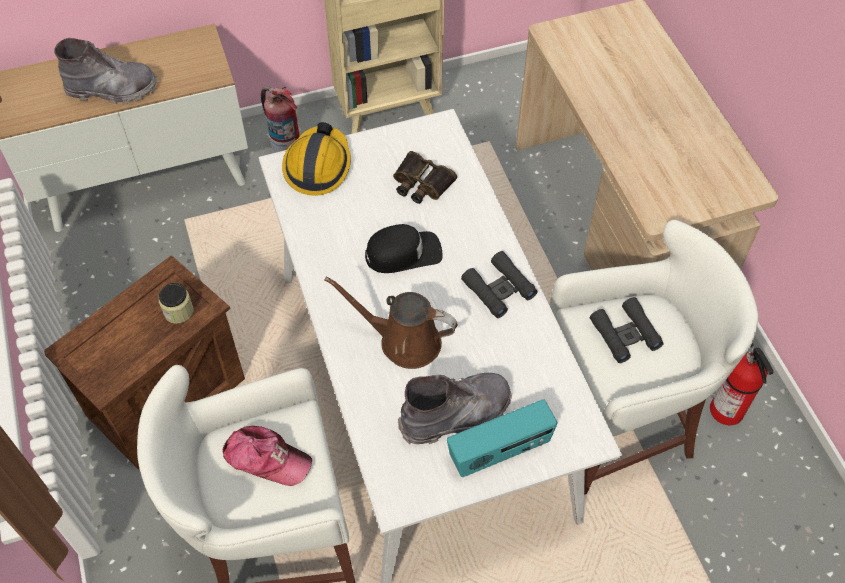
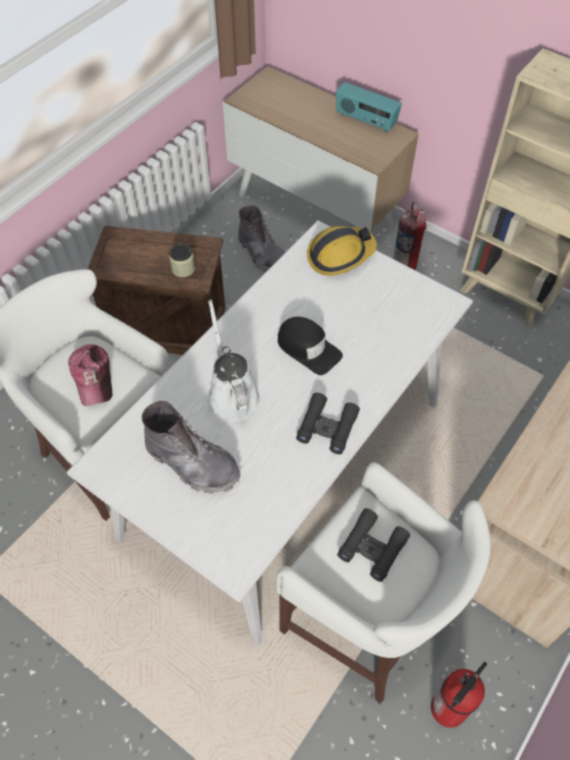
camera: 55 degrees right, 0 degrees up
(112, 90) = (311, 123): grey boot -> grey boot (262, 254)
(404, 341) = (231, 393): brown watering can -> white watering can
(421, 183) = (381, 322): binoculars -> none
(500, 451) = (181, 510): radio -> radio (365, 121)

